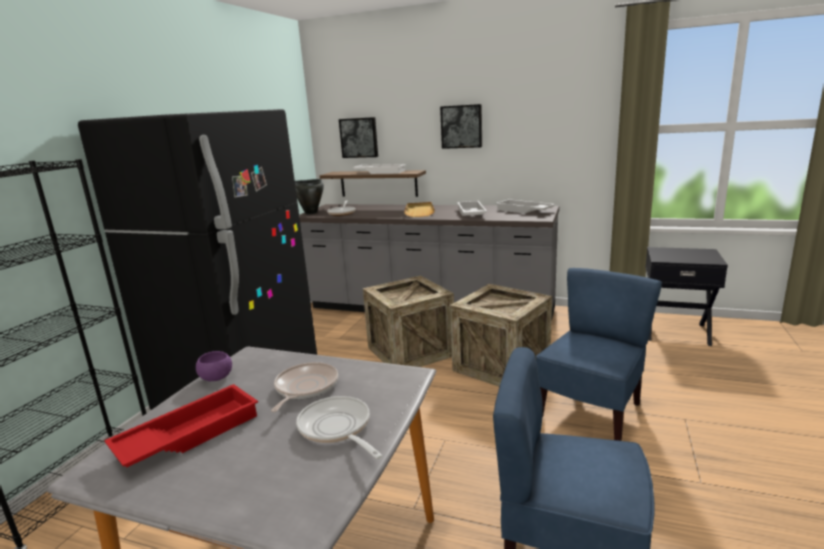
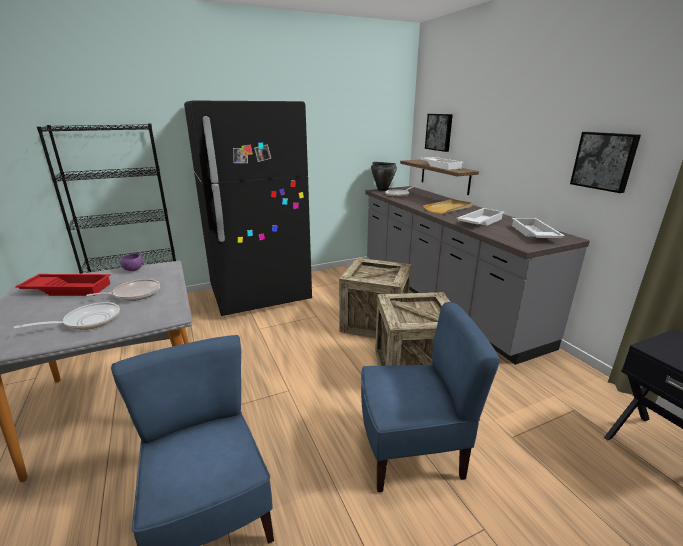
camera: 45 degrees right, 5 degrees up
(337, 429) = (87, 321): frying pan -> frying pan turned 45 degrees clockwise
(462, 126) = (515, 131): picture -> picture (604, 161)

